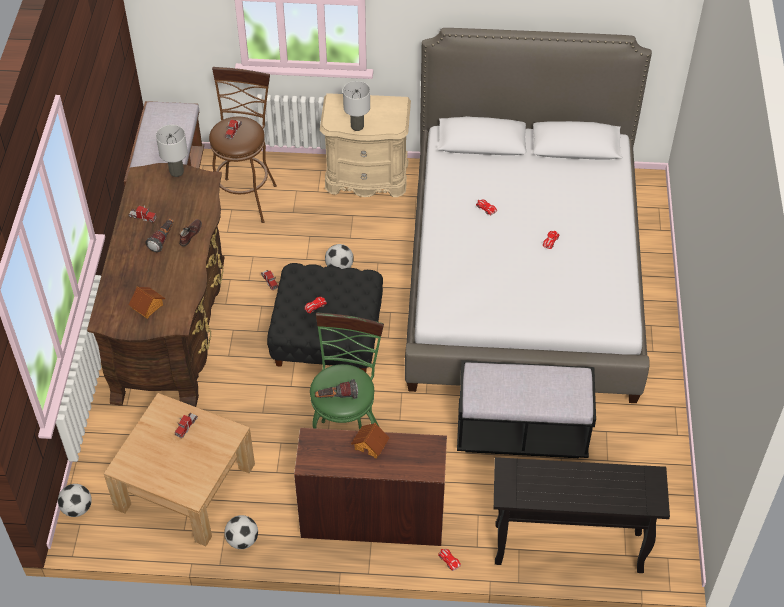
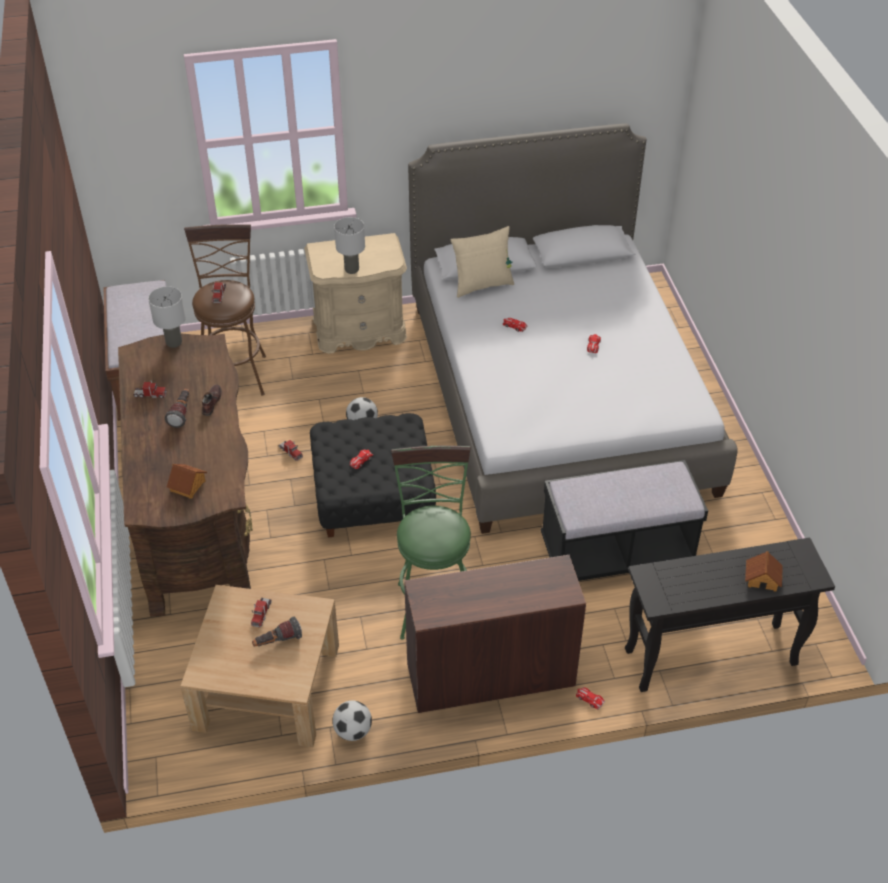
camera: 15 degrees left, 5 degrees down
(77, 508) = (147, 740): football -> none
(336, 397) = (432, 541): flashlight -> flashlight (277, 641)
(370, 445) = (490, 581): toy house -> toy house (762, 578)
(471, 162) = (482, 286): none -> beige pillow

